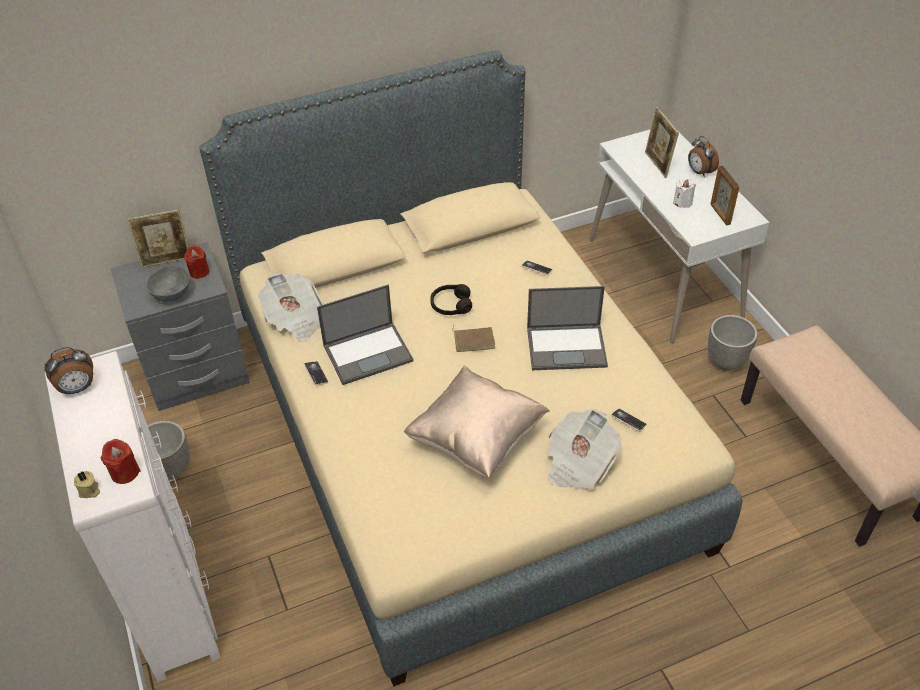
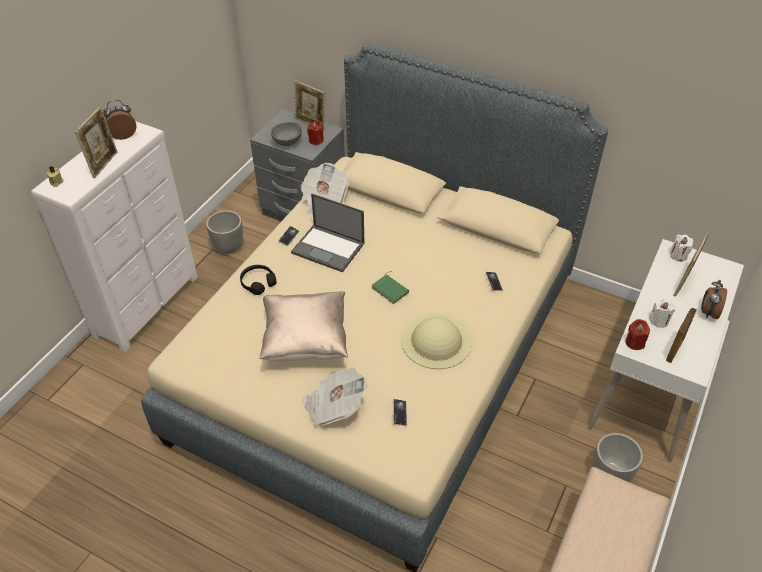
camera: 50 degrees right, 0 degrees up
(77, 388) = (123, 135): alarm clock -> alarm clock turned 135 degrees clockwise
(112, 430) = (104, 164): none -> picture frame
(125, 472) = (78, 186): red candle -> red candle (634, 342)
(451, 305) = (411, 260): black headphones -> black headphones (258, 282)
(474, 340) = (391, 289): brown book -> green book
(567, 346) = (436, 340): laptop -> beige hat
(626, 147) = (678, 255): none -> white candle

